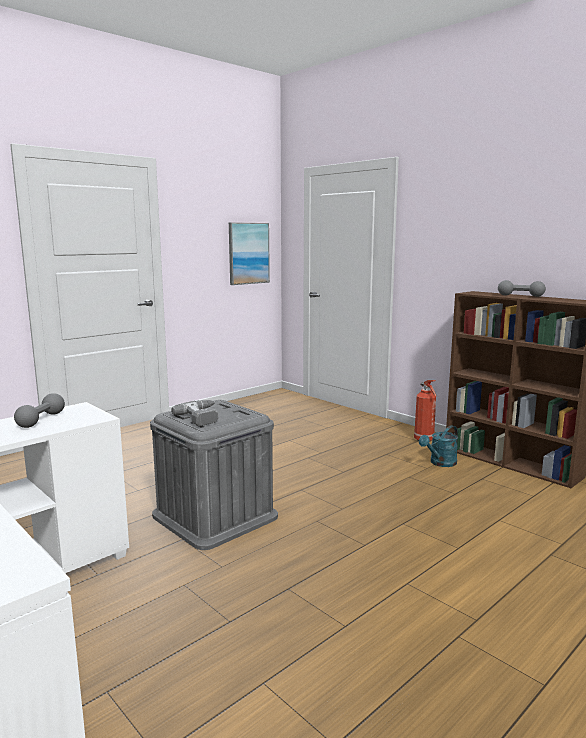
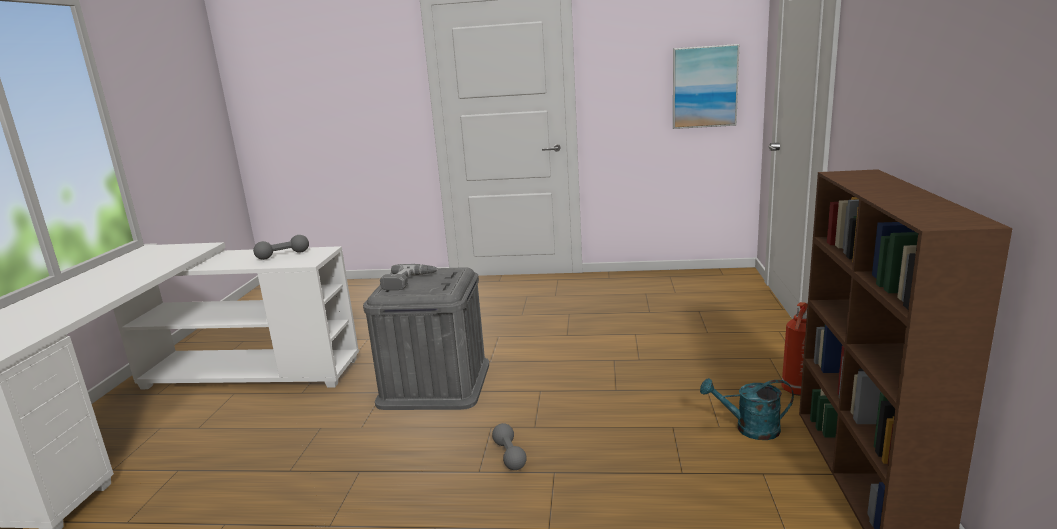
camera: 50 degrees right, 5 degrees up
(520, 296) = (895, 190): grey dumbbell -> grey dumbbell (509, 455)

